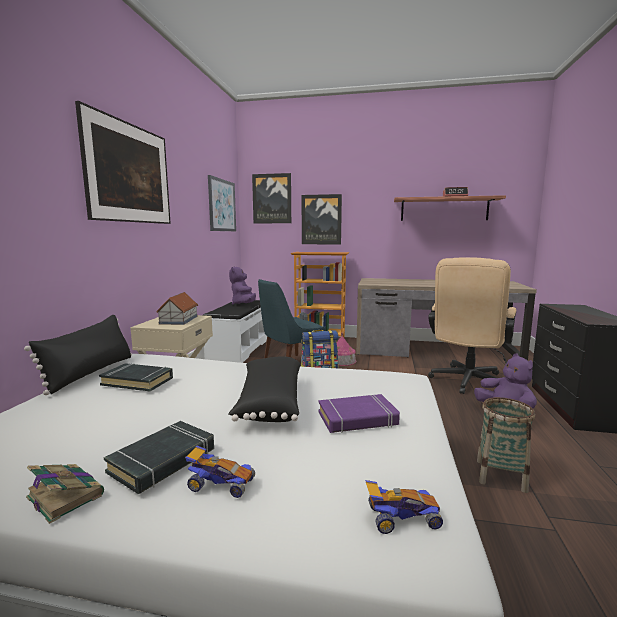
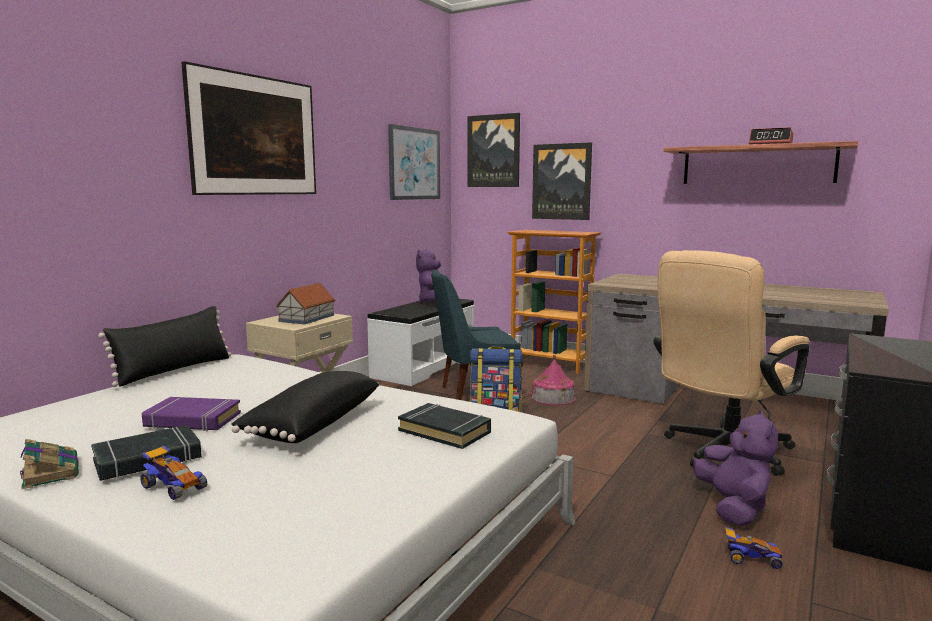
camera: 20 degrees right, 0 degrees up
(138, 381) = (205, 384): black book -> black book (445, 431)
(357, 419) = (383, 454): purple book -> purple book (192, 420)
(401, 518) = (295, 547): toy car -> toy car (751, 559)
(500, 475) = (630, 580): basket -> none

